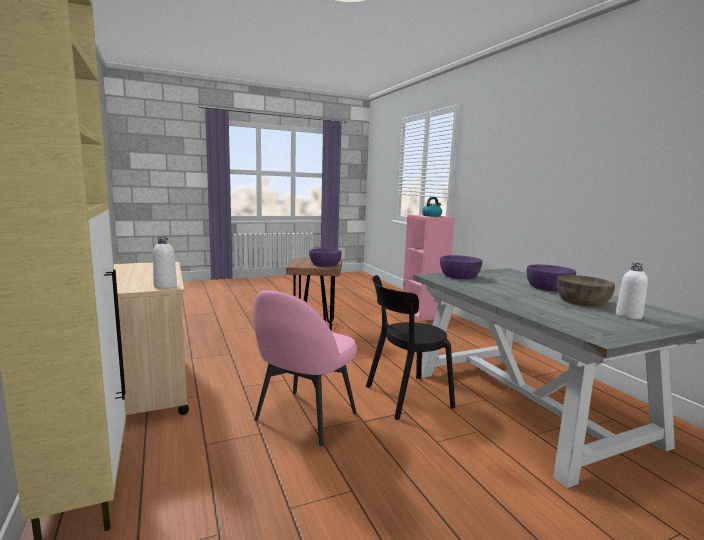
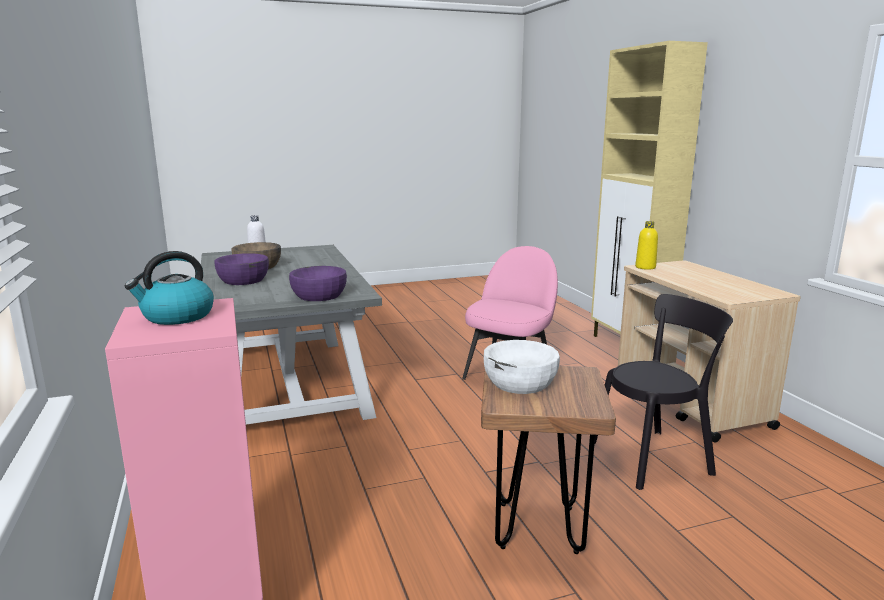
camera: 175 degrees left, 5 degrees up
(165, 286) = (645, 267): white bottle -> yellow bottle
(325, 264) = (520, 382): purple bowl -> white bowl
(404, 397) = (409, 391): black chair -> black chair (655, 457)

